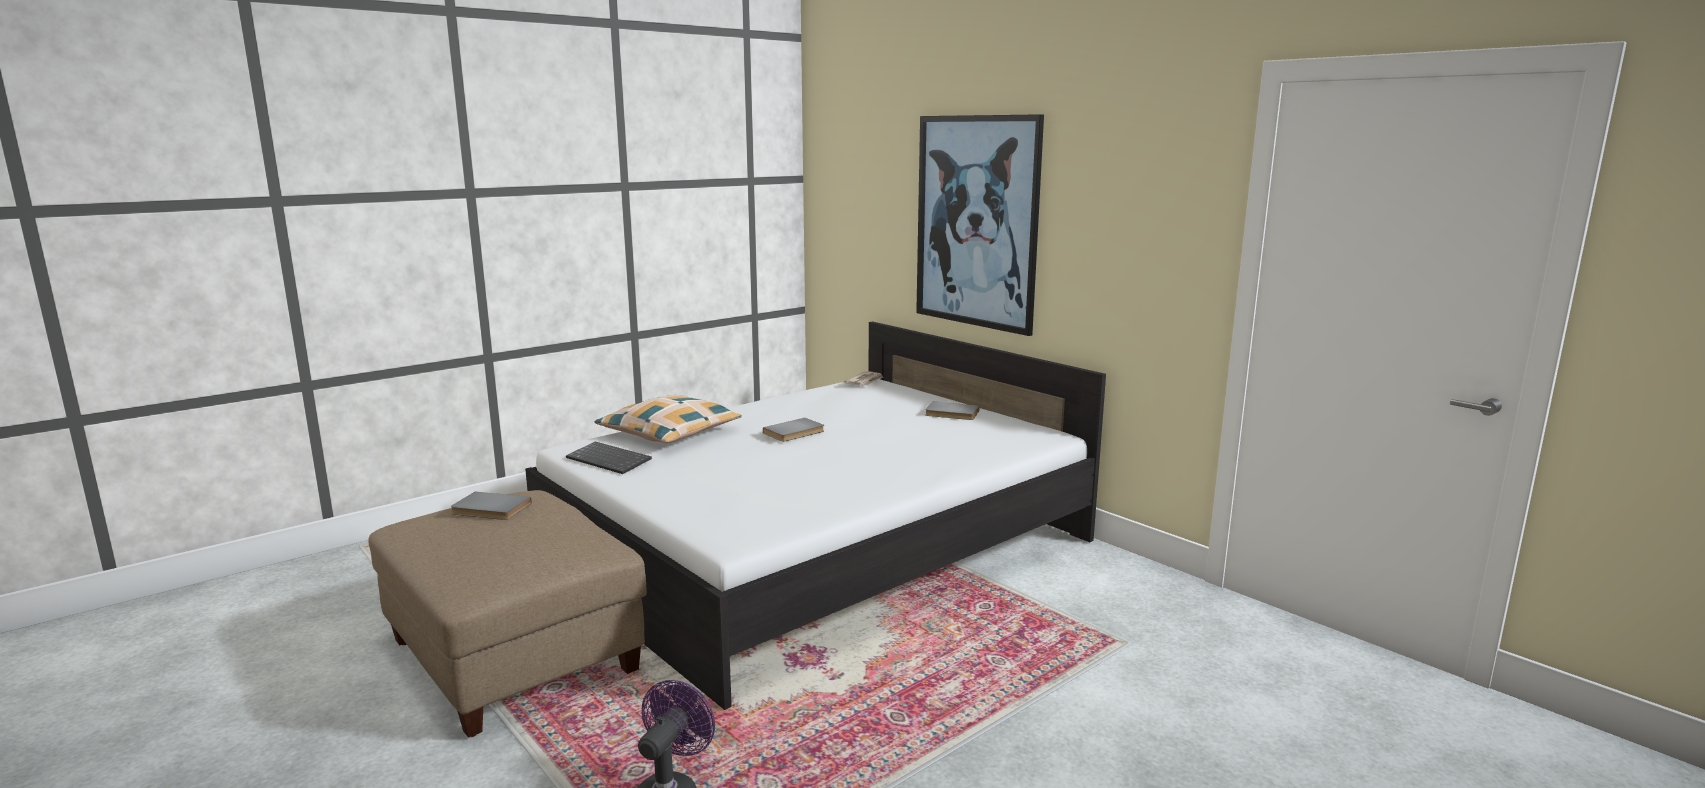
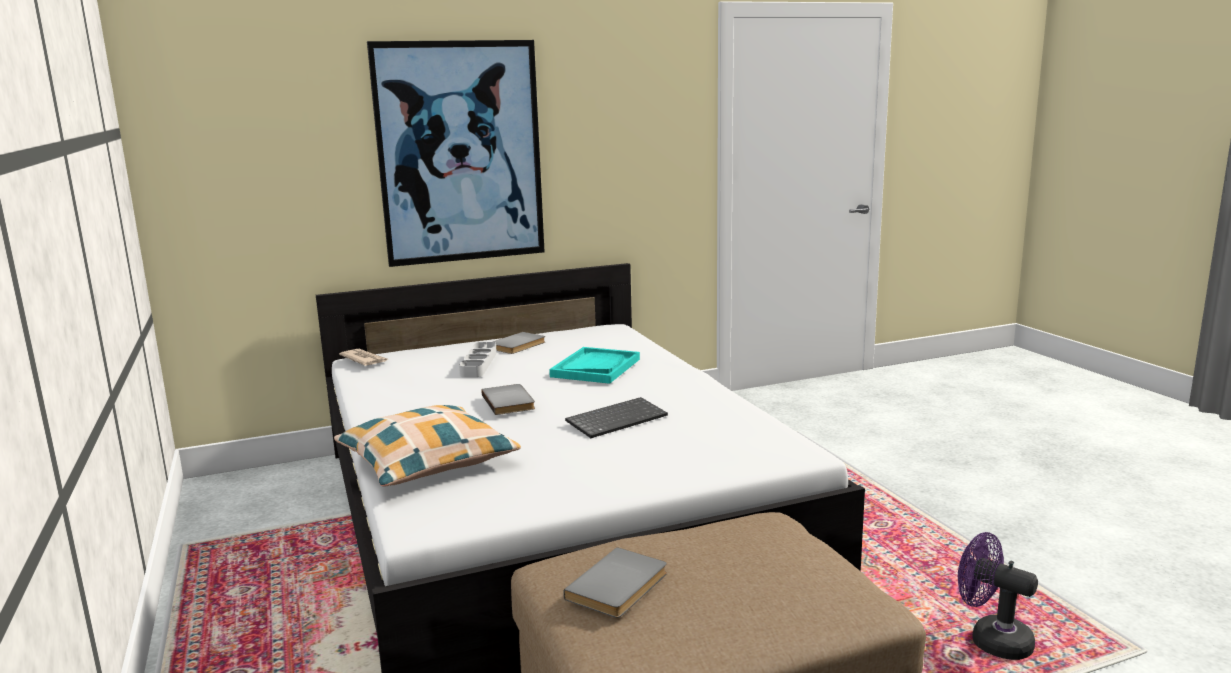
camera: 70 degrees left, 0 degrees up
(610, 460) = (502, 498): keyboard -> keyboard (617, 419)
(881, 409) = (478, 364): none -> grey tray
(907, 445) = (595, 368): none -> turquoise tray

